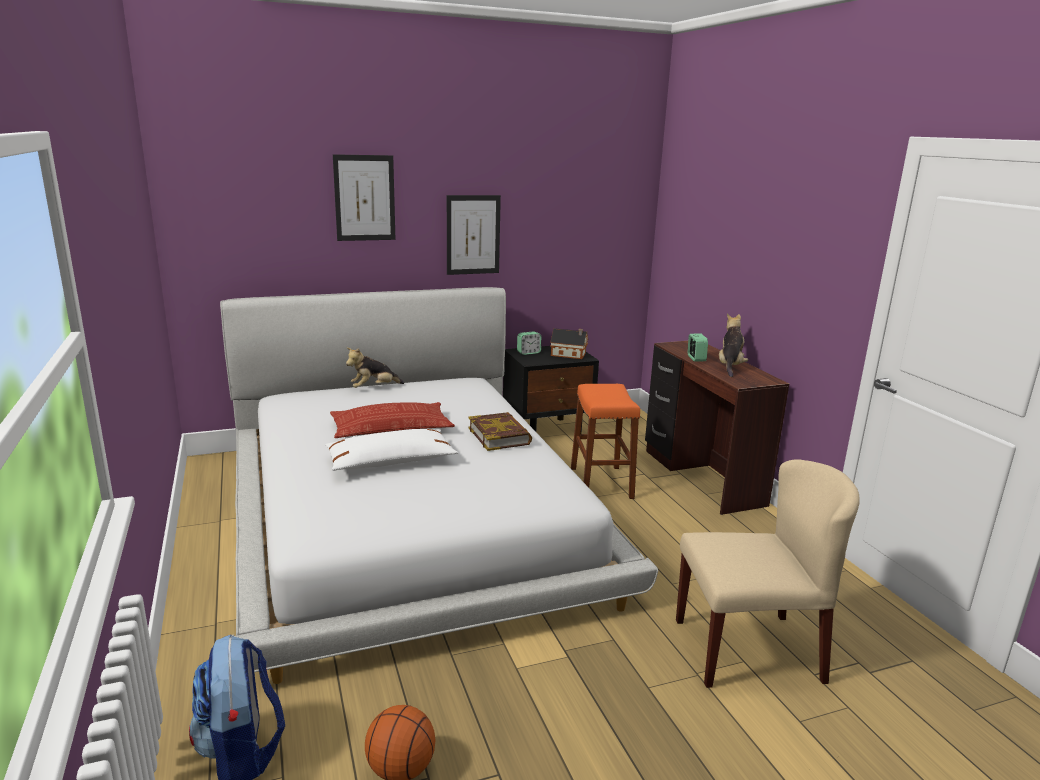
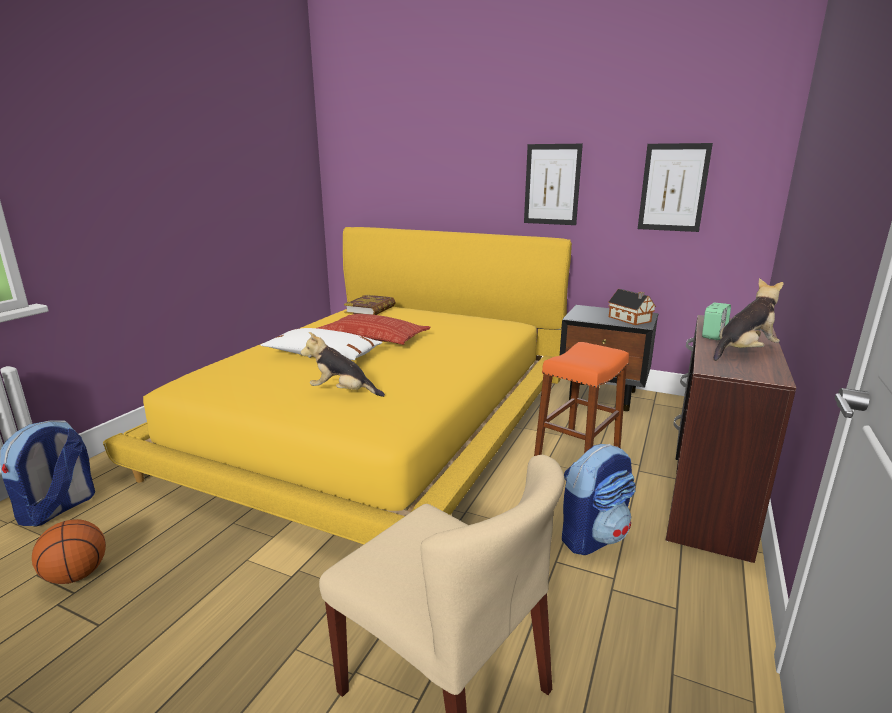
camera: 45 degrees right, 0 degrees up
(364, 198) = (456, 147): picture -> picture (673, 188)
(373, 388) = (427, 312): plush toy -> plush toy (342, 392)
(408, 517) = (380, 419): white bed -> yellow bed
(499, 436) = (433, 363): book -> book (370, 309)
(528, 352) = (592, 311): alarm clock -> none
(686, 531) = (593, 536): none -> backpack

